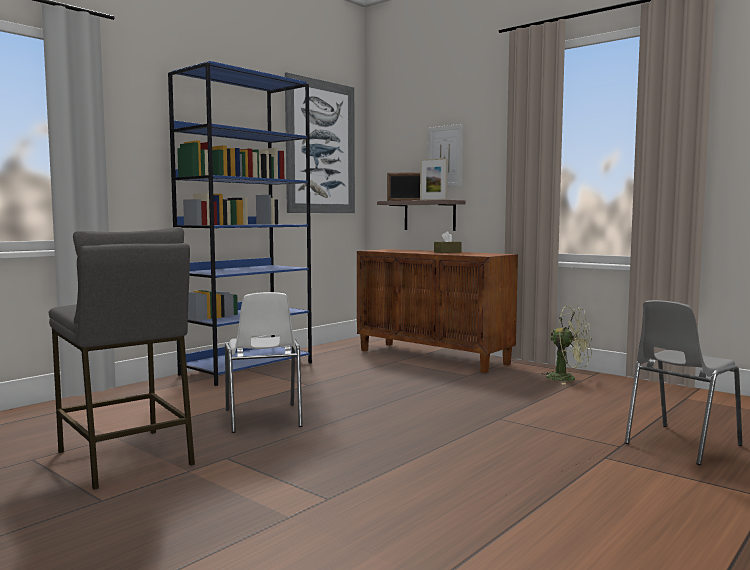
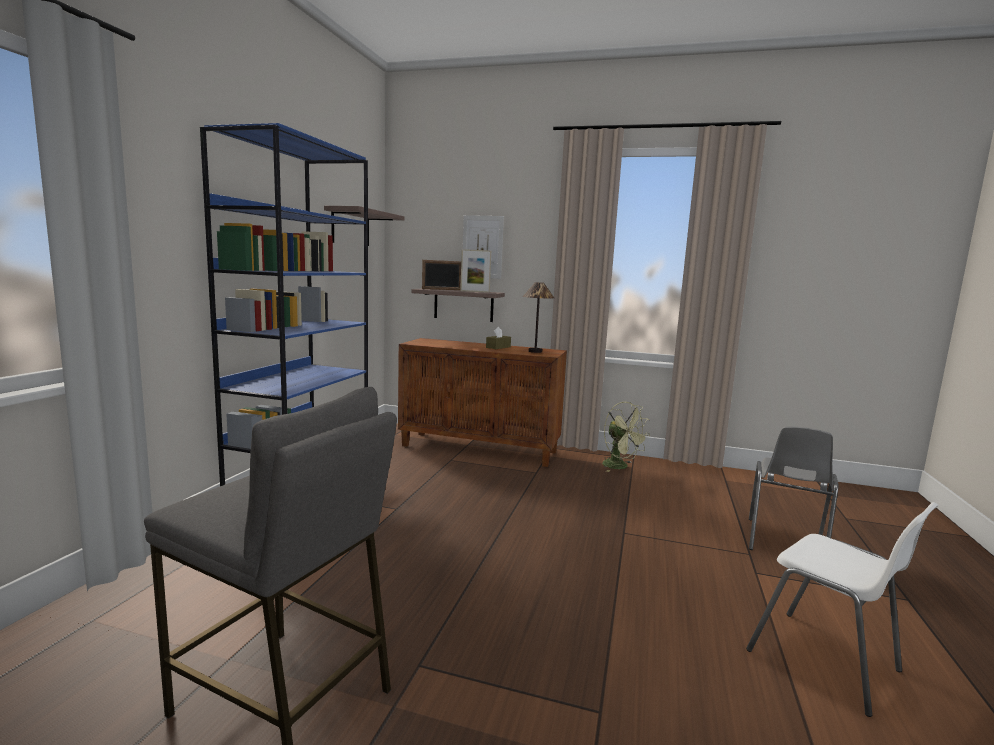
camera: 25 degrees left, 5 degrees up
(263, 419) = (398, 578): white chair -> white chair (826, 662)
(321, 147) = (350, 227): picture -> shelf
(478, 254) = (535, 351): none -> table lamp
(568, 379) = (620, 467): green fan -> green fan turned 45 degrees clockwise

